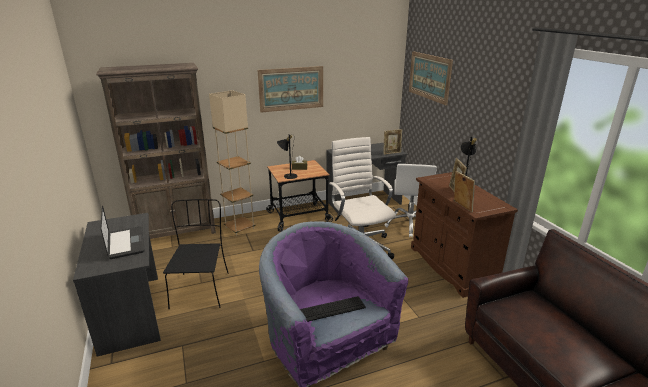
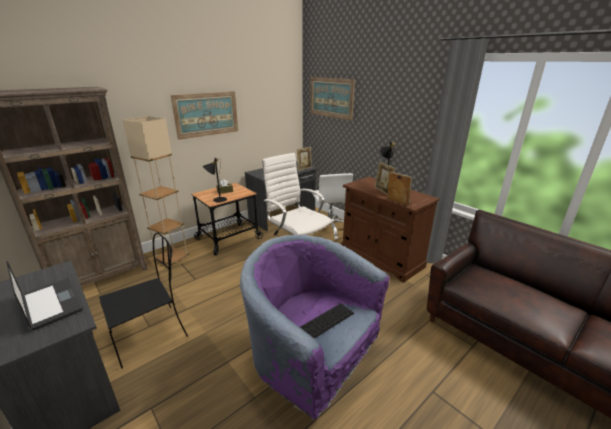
camera: 20 degrees left, 0 degrees up
(200, 289) = (151, 333): black chair -> black chair turned 75 degrees clockwise

